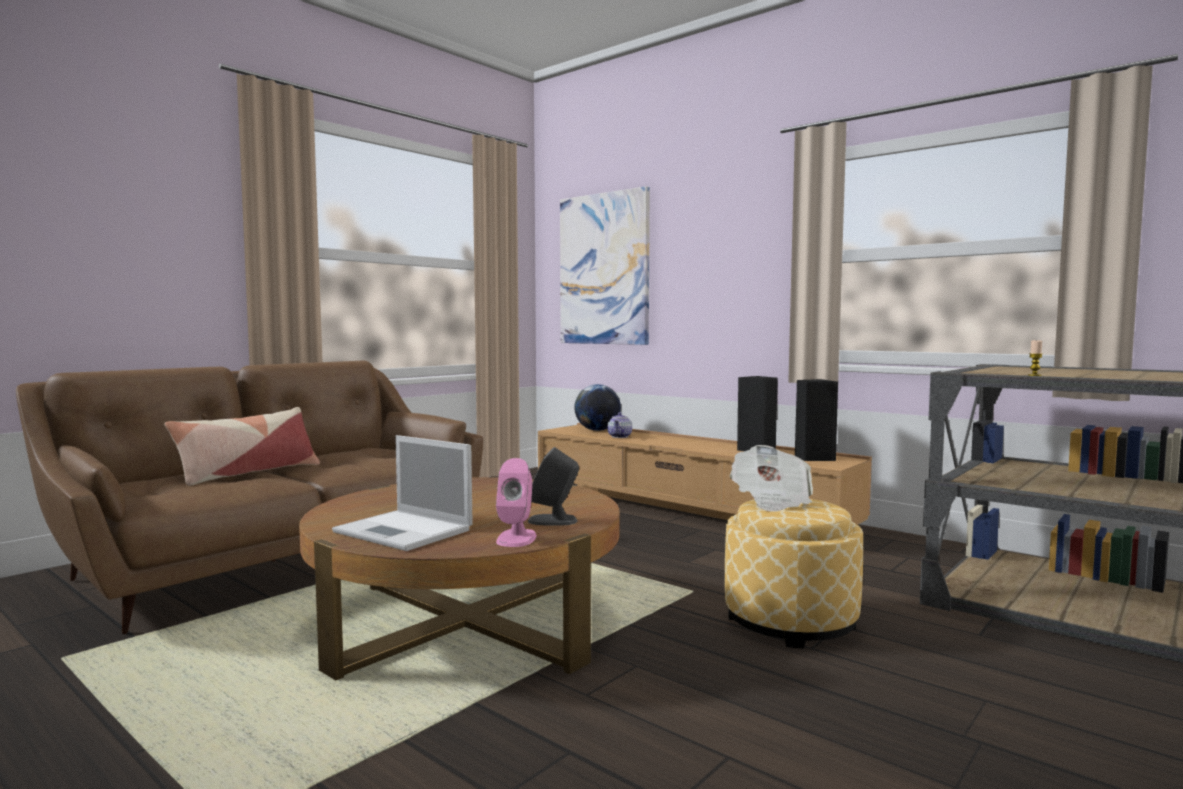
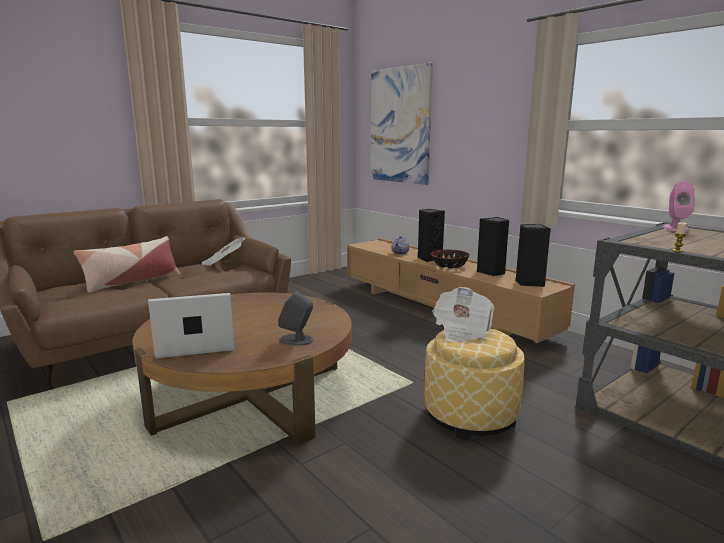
camera: 10 degrees right, 10 degrees up
(378, 449) = (223, 263): none -> newspaper
(405, 531) = (195, 344): laptop -> laptop turned 120 degrees clockwise
(516, 538) = (261, 356): pink speaker -> pink speaker (675, 228)
(597, 430) = (388, 246): globe -> none
(663, 440) = (429, 258): none -> black speaker
(696, 446) = (449, 265): none -> bowl

